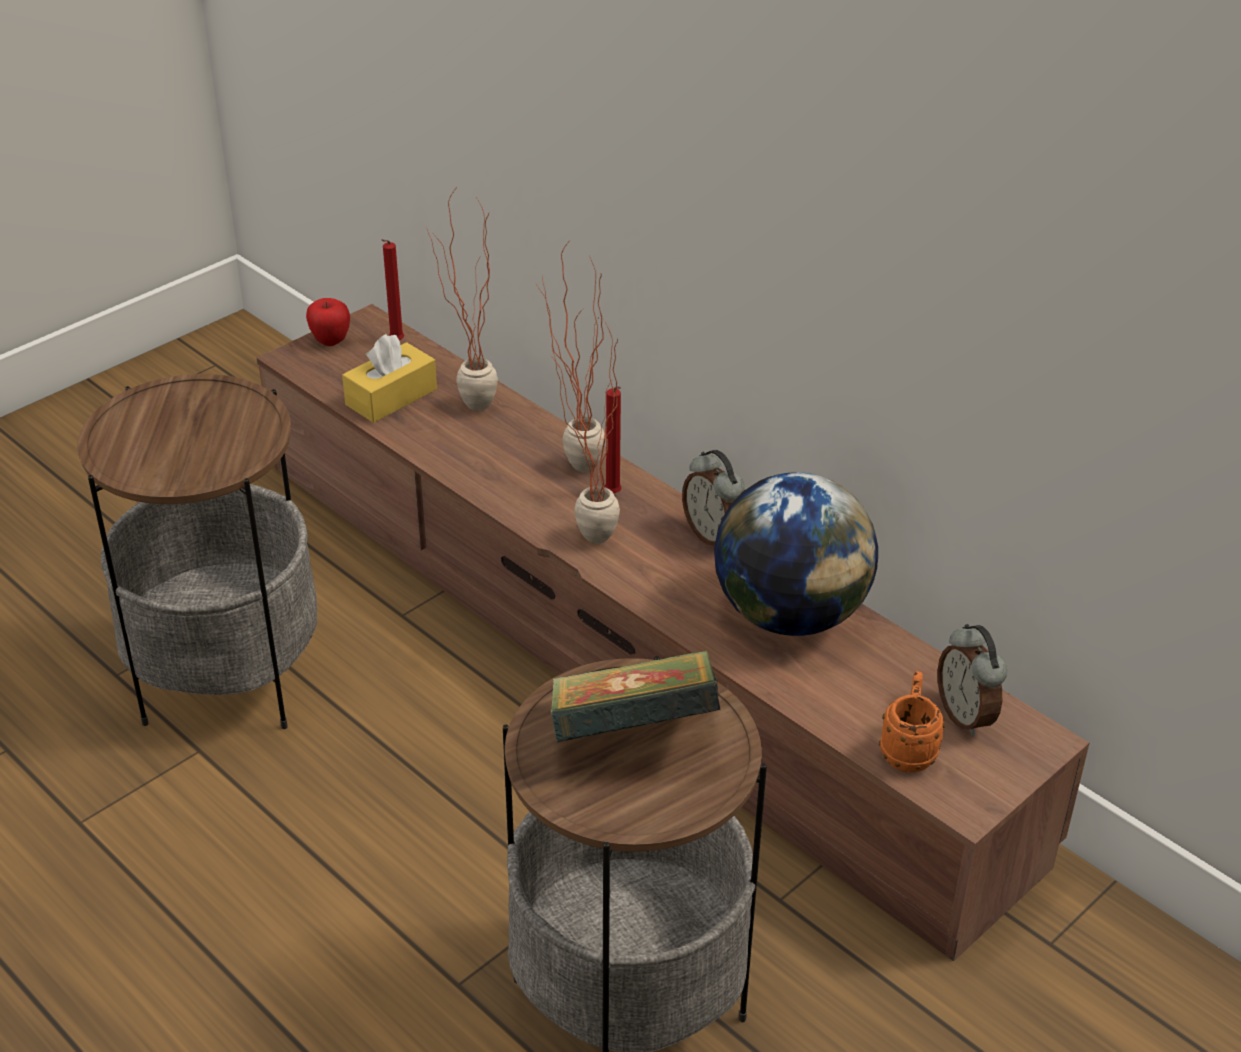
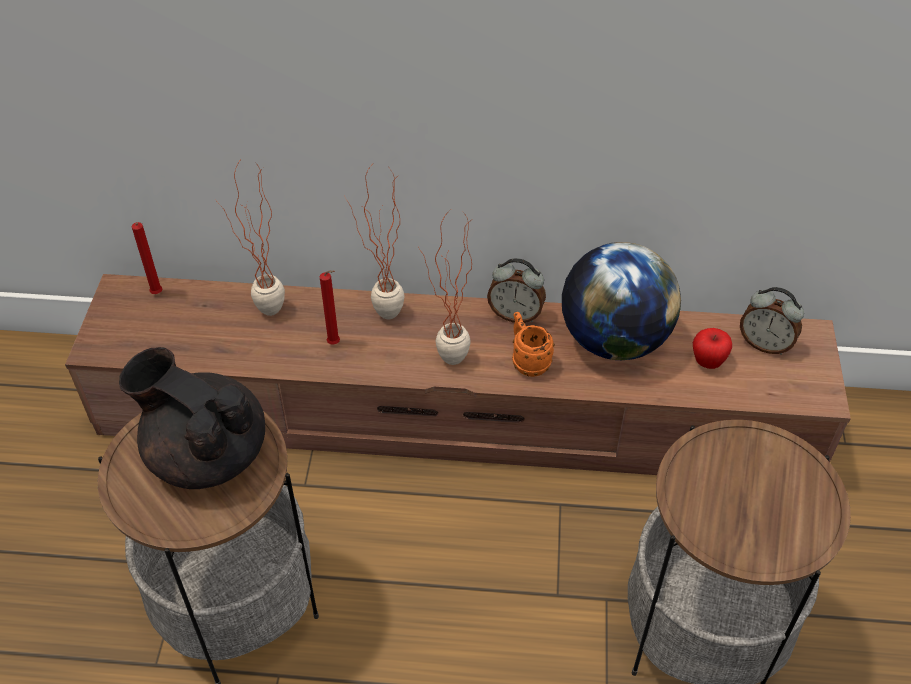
camera: 40 degrees left, 10 degrees up
(207, 430) = (206, 453): none -> black teapot
(330, 341) = (107, 320): apple -> apple (707, 362)
(391, 397) = (203, 338): yellow tissue box -> none
(614, 495) = (428, 323): red candle -> red candle (335, 344)
(633, 734) = (744, 488): book -> none
(908, 749) = (762, 384): orange mug -> orange mug (527, 361)

